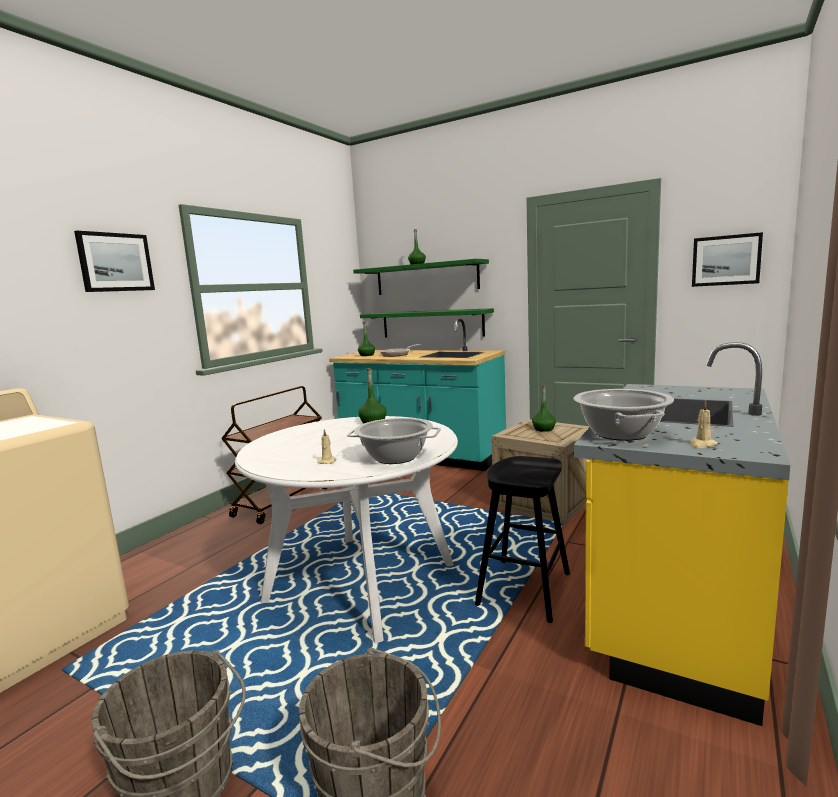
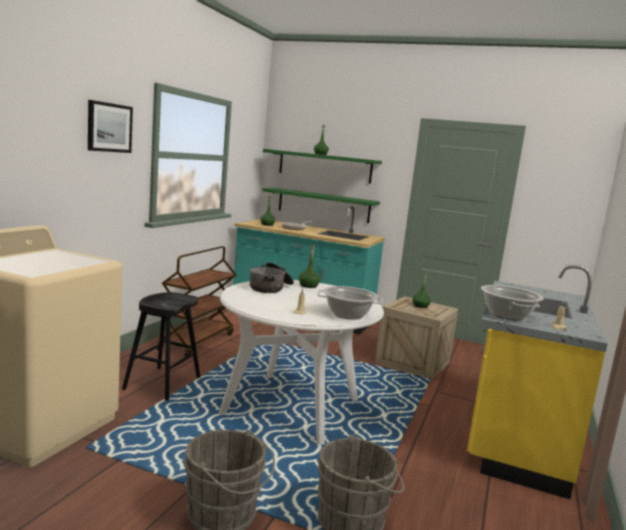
camera: 10 degrees left, 0 degrees up
(318, 430) = (270, 288): none -> cooking pot
(524, 589) = (413, 419): black stool -> black stool (162, 383)
(726, 260) = (563, 196): picture -> none

